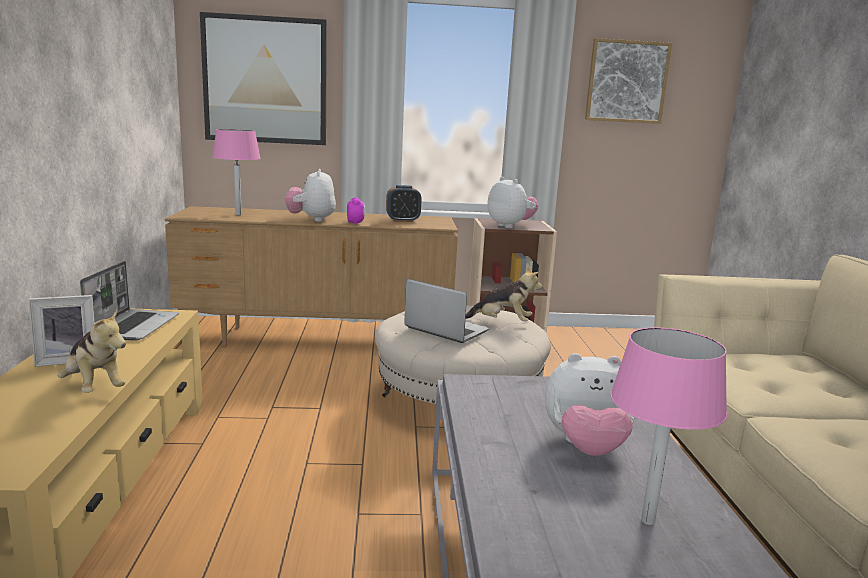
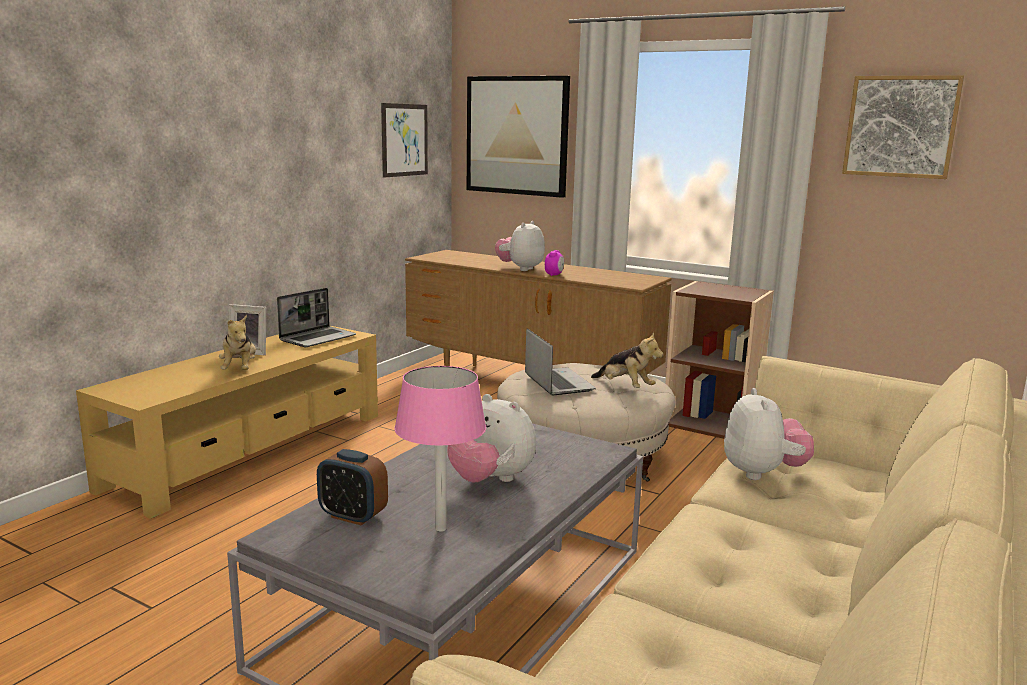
camera: 35 degrees right, 0 degrees up
(149, 79) = (404, 140): none -> picture
(238, 214) = (468, 259): pink table lamp -> none
(403, 220) = (607, 277): alarm clock -> alarm clock (353, 516)
(510, 226) = (712, 292): plush toy -> plush toy (762, 473)

